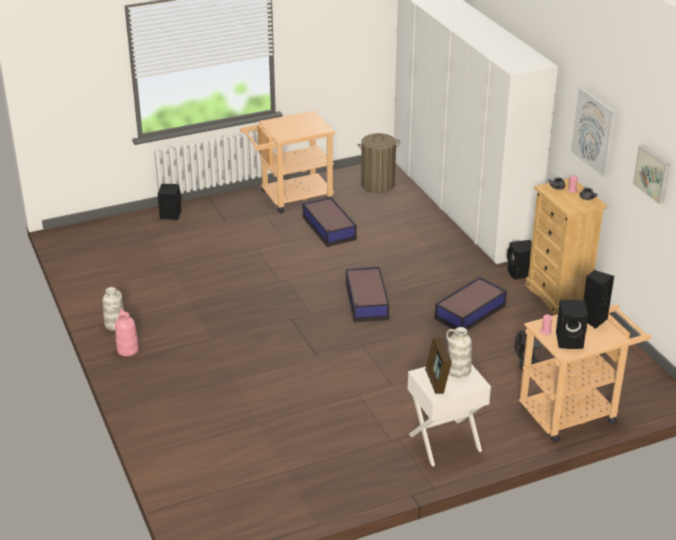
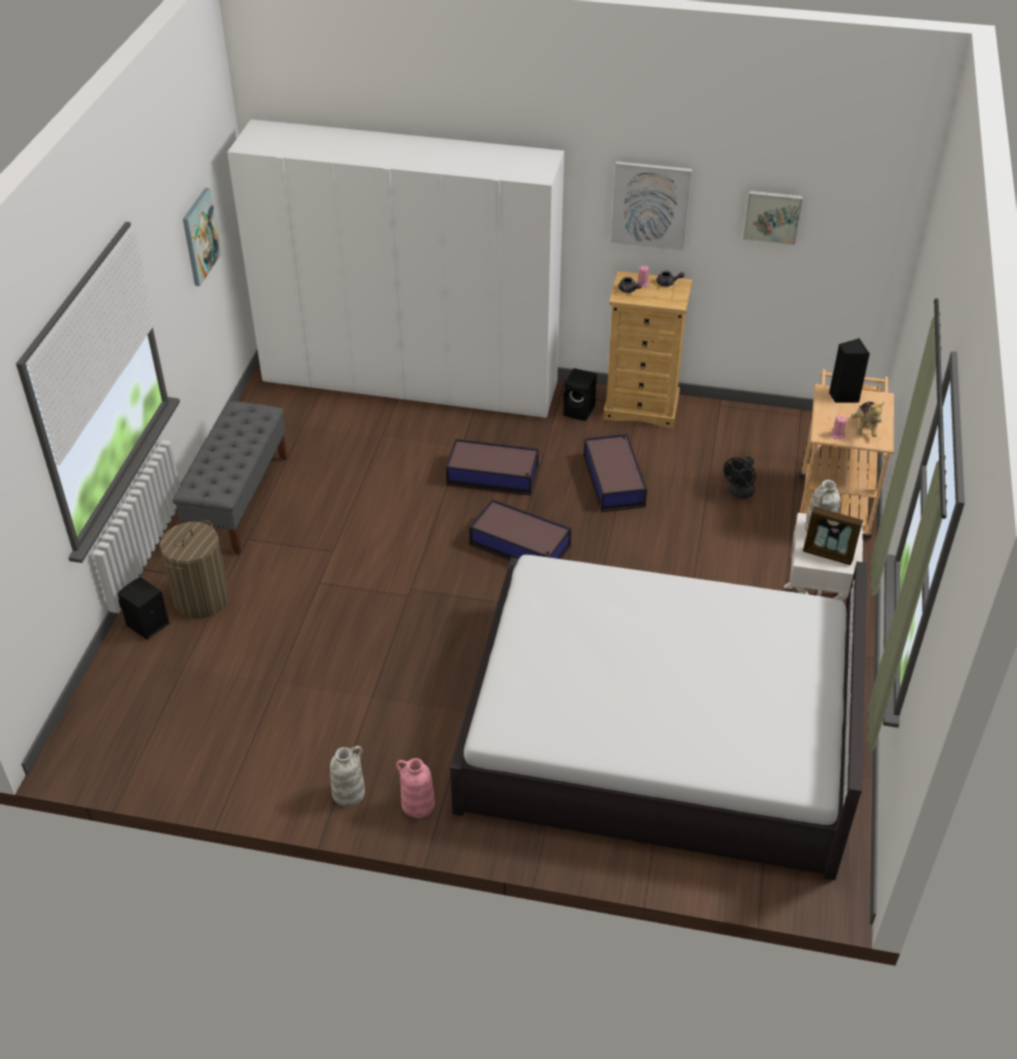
camera: 55 degrees left, 10 degrees up
(267, 415) = (659, 731): none -> white bed
(290, 198) = (238, 500): beige cart -> grey bench
(329, 229) = (343, 502): storage box -> storage box (493, 476)
(356, 33) = (200, 236): none -> picture
(378, 185) = (296, 418): laundry basket -> laundry basket (201, 598)
(570, 340) = (865, 427): black speaker -> plush toy

